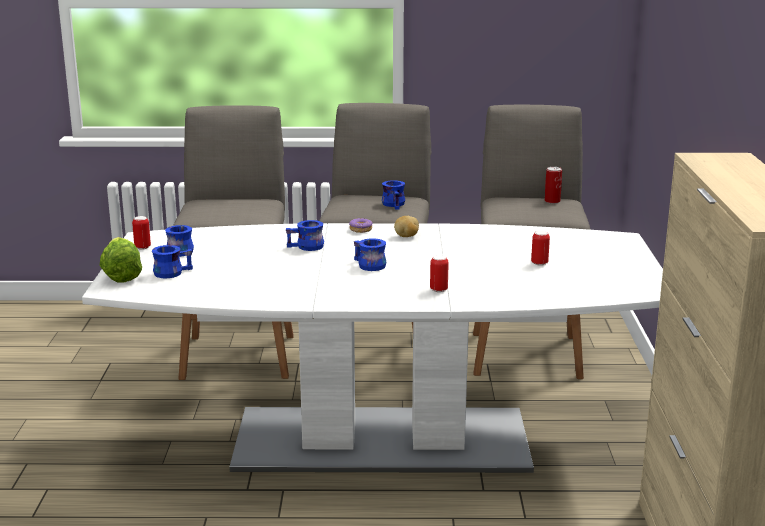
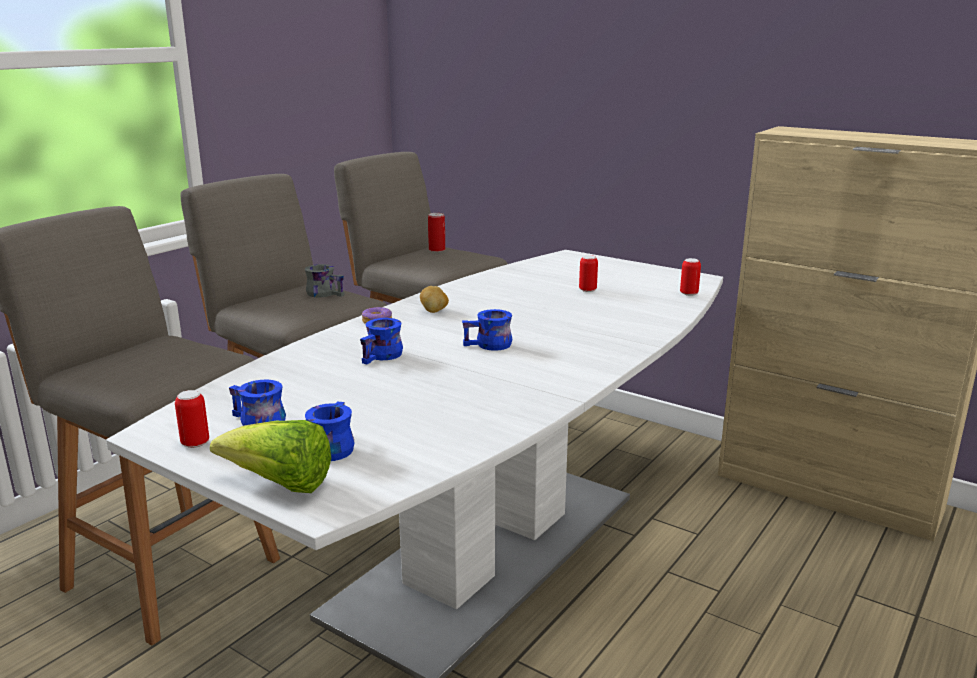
camera: 55 degrees left, 0 degrees up
(395, 204) = (326, 293): blue mug -> grey mug
(438, 289) = (601, 337): can -> can (689, 293)

